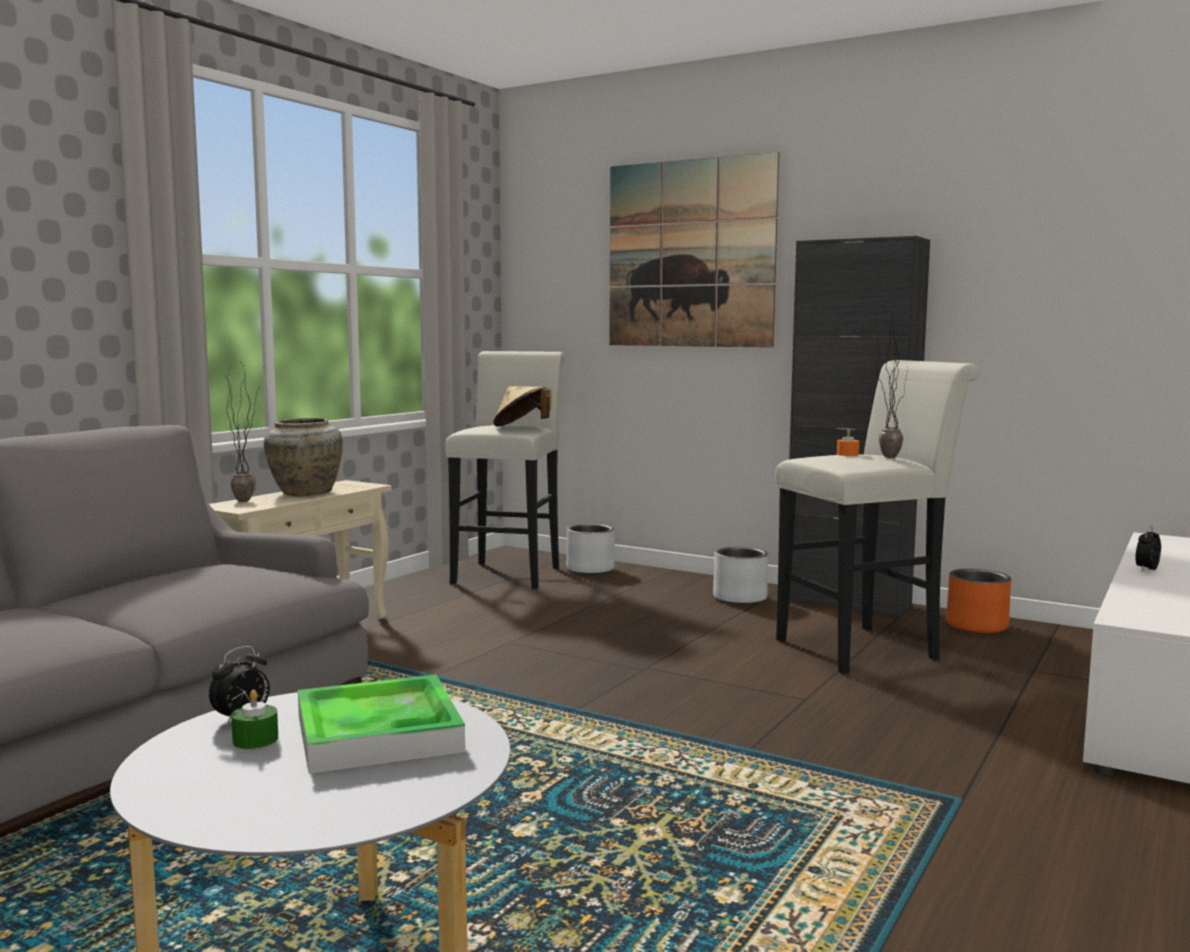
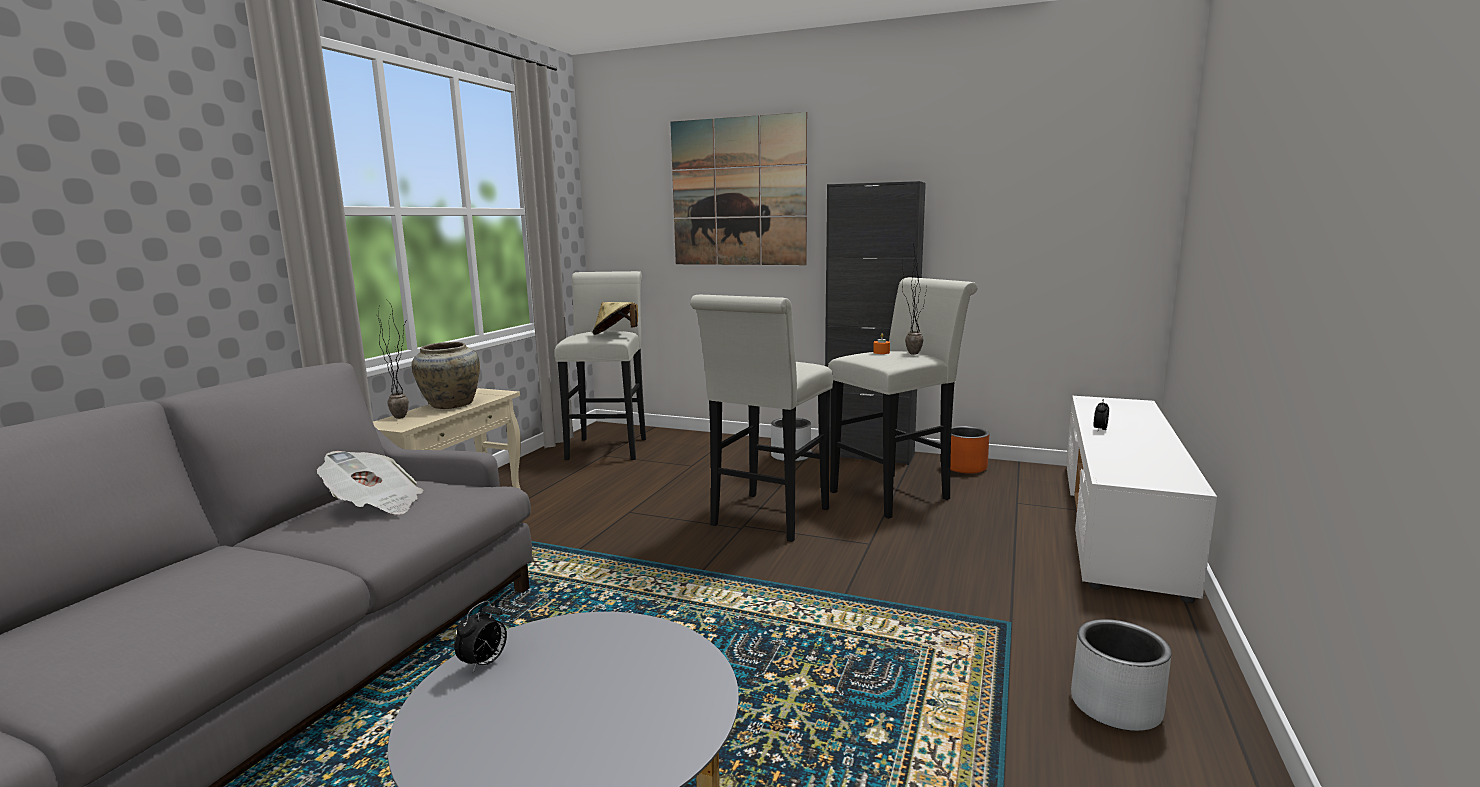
camera: 10 degrees left, 5 degrees up
(187, 580) = (375, 505): none -> newspaper
(255, 740) = (506, 688): green candle -> none
(378, 733) = (613, 666): tray -> none
(590, 570) = (670, 439): grey planter -> grey planter (1116, 707)
(679, 664) = (766, 520): none -> white stool

